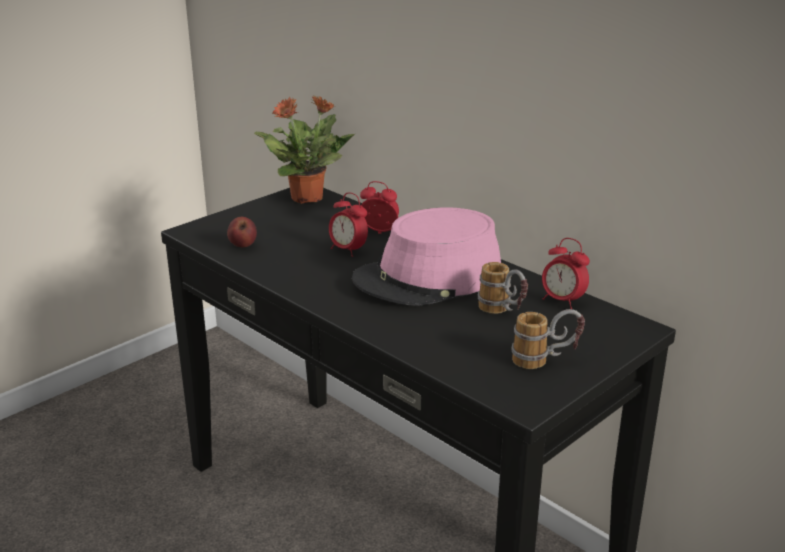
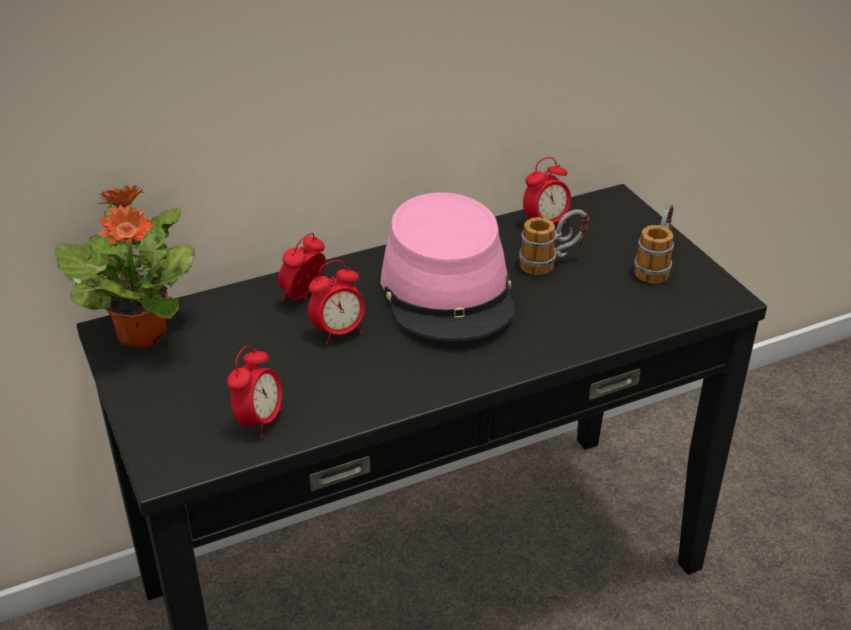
camera: 70 degrees left, 10 degrees up
(243, 245) = (259, 421): apple -> alarm clock

